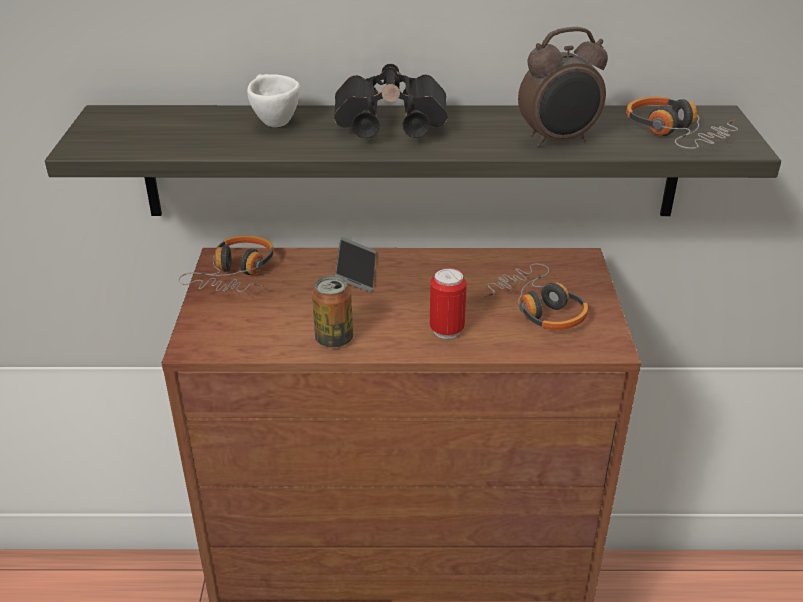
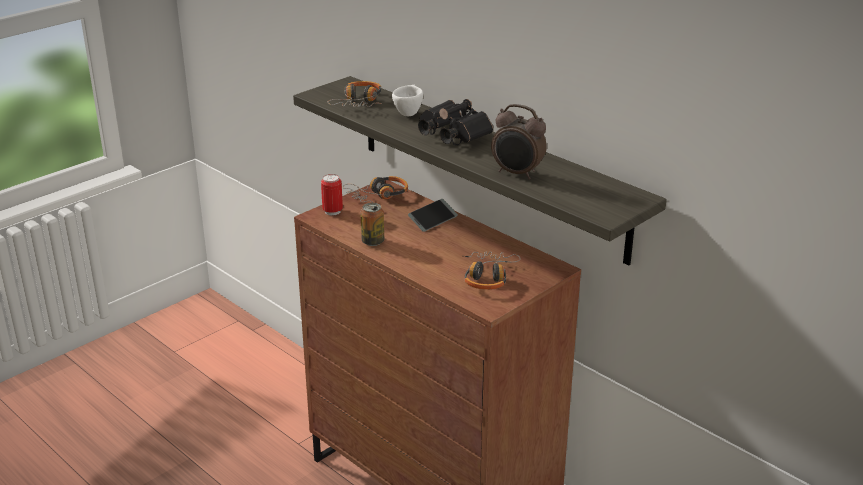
camera: 45 degrees right, 5 degrees down
(446, 330) = (427, 263): can -> can (332, 211)
(675, 134) = (586, 195): headphones -> headphones (359, 102)

